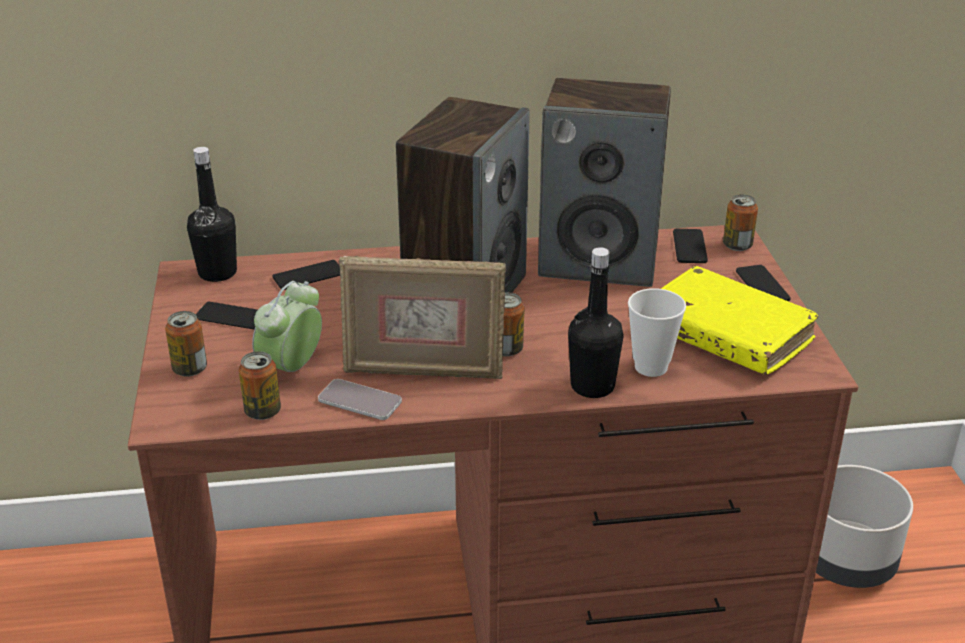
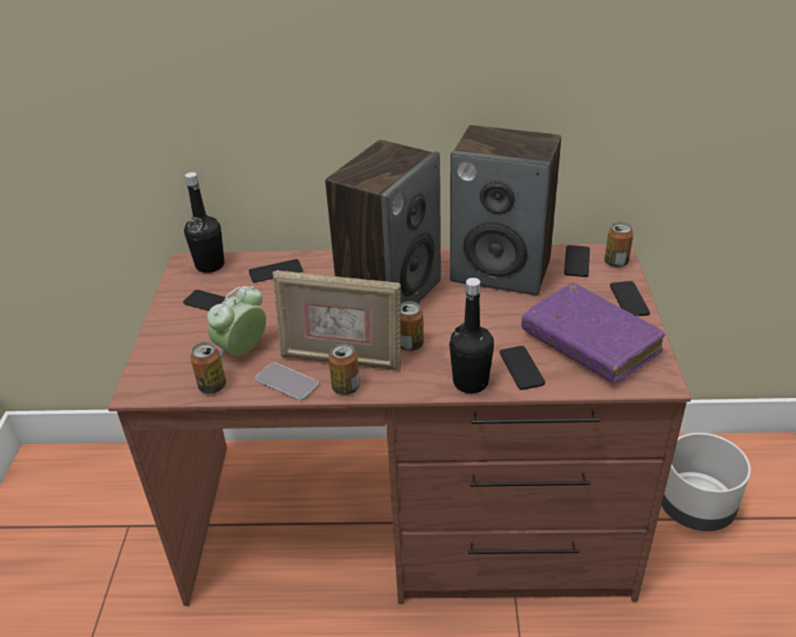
camera: 10 degrees right, 5 degrees up
(190, 369) = (169, 346): can -> can (346, 387)
(651, 367) = (521, 368): cup -> phone
(726, 335) = (590, 343): yellow book -> purple book

